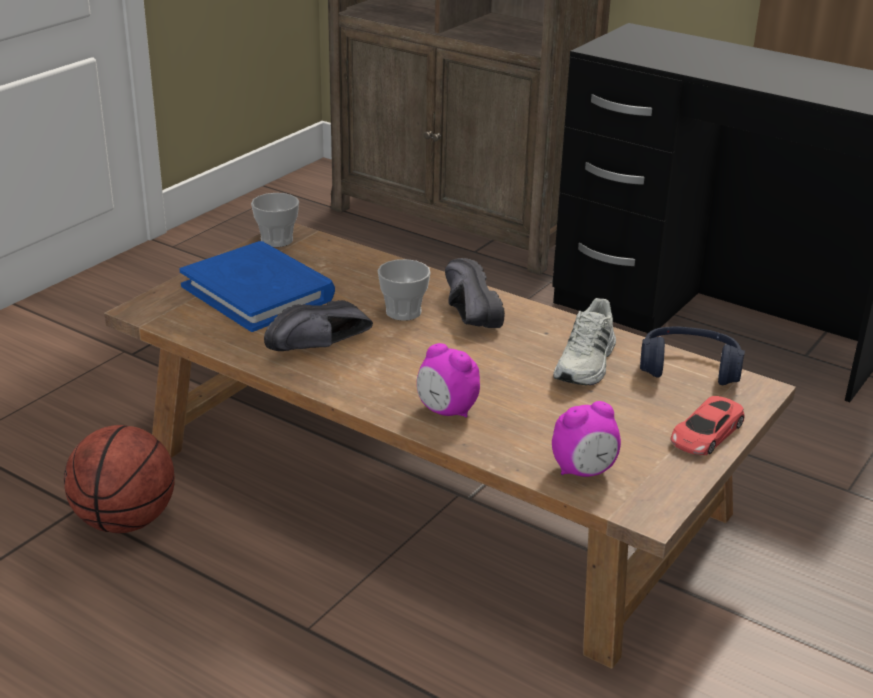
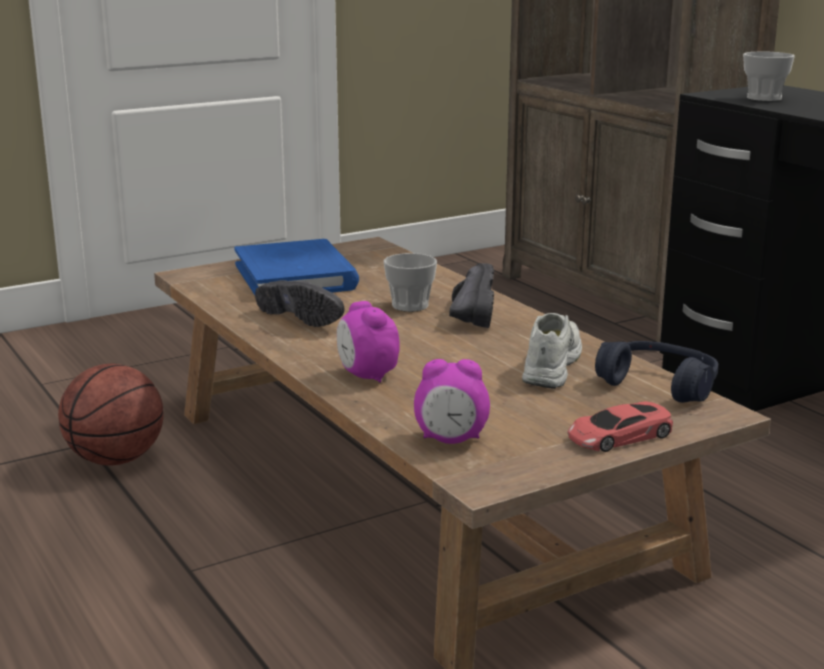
camera: 25 degrees right, 10 degrees down
(277, 240) = (353, 247): cup -> cup (764, 98)
(322, 347) = (307, 317): black shoe -> black shoe turned 120 degrees counterclockwise
(587, 363) = (550, 365): white shoe -> white shoe turned 150 degrees clockwise

